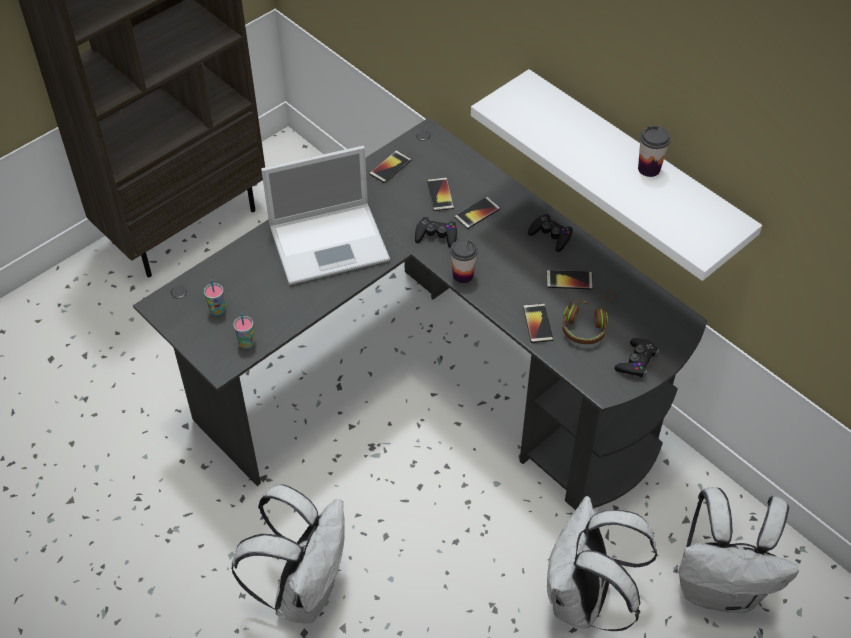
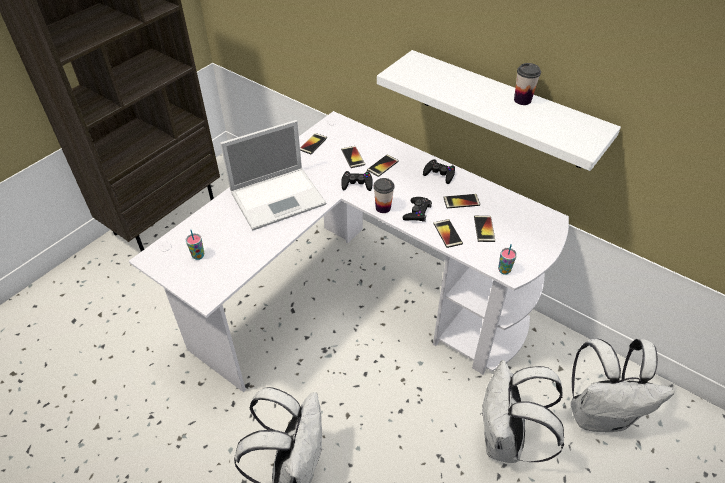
camera: 10 degrees left, 5 degrees down
(247, 343) = (225, 277): cup -> cup (504, 270)
(431, 386) = (359, 301): black desk -> white desk
(587, 323) = (484, 229): brown headphones -> phone
(636, 361) = (528, 250): black game controller -> black game controller (417, 212)

